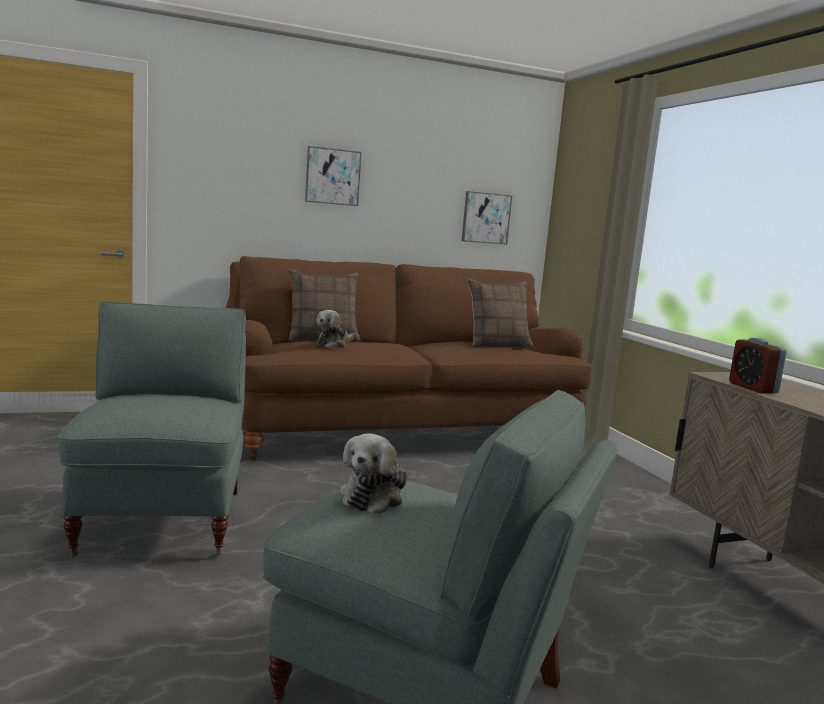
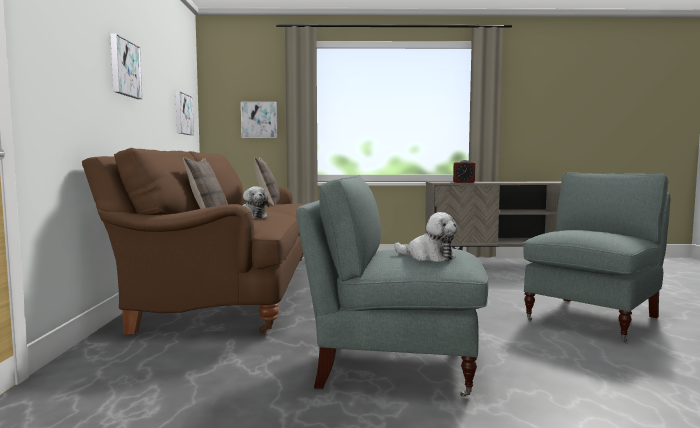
camera: 70 degrees left, 5 degrees down
(373, 496) = (584, 232): plush toy -> plush toy (428, 257)
(593, 227) = (259, 120): none -> picture

